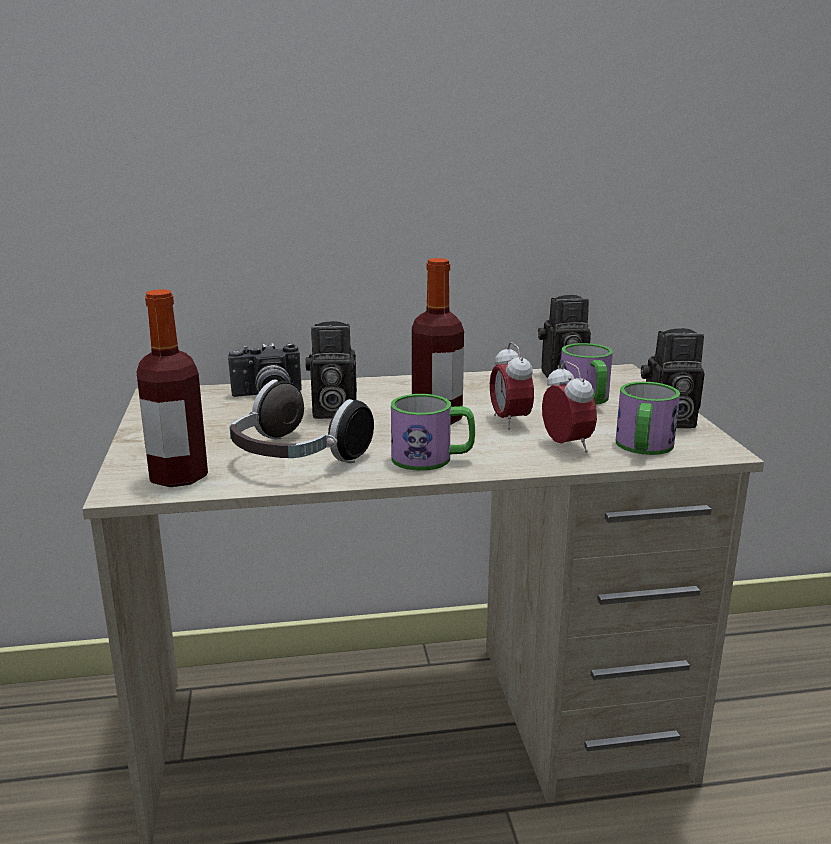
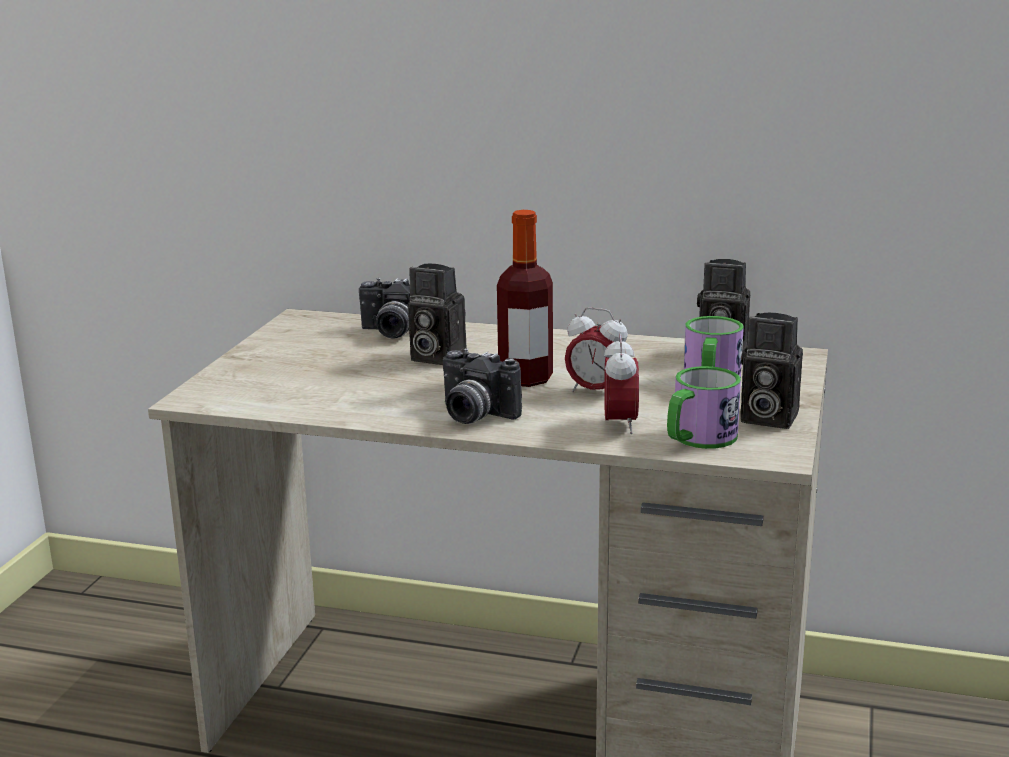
camera: 25 degrees right, 0 degrees up
(178, 477) = (242, 395): bottle -> none
(295, 458) = (353, 395): headphones -> none
(432, 459) = (473, 415): mug -> camera
(510, 421) = (596, 392): alarm clock -> alarm clock turned 75 degrees counterclockwise

